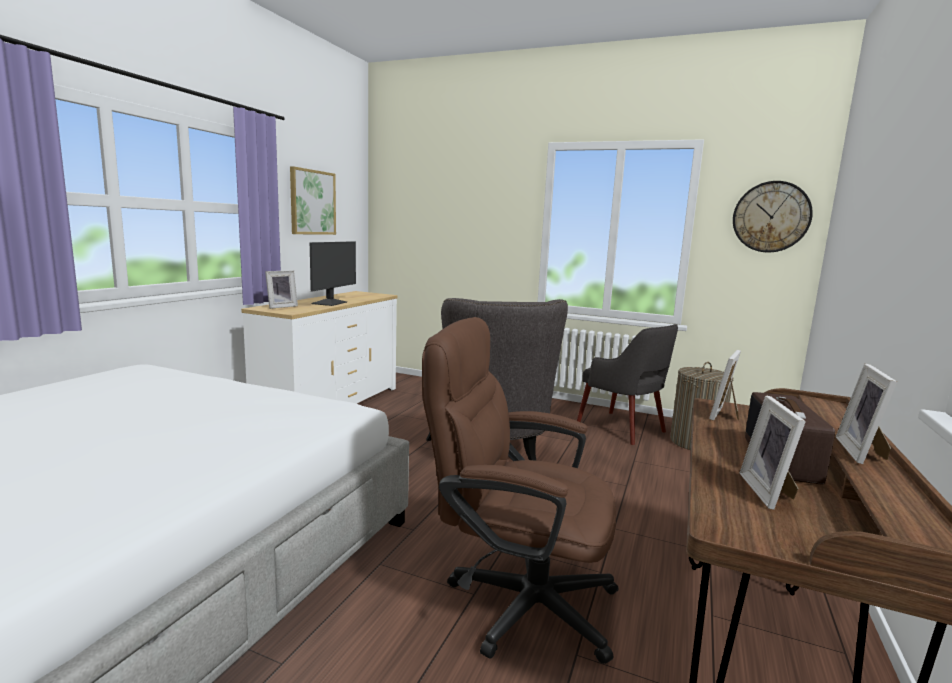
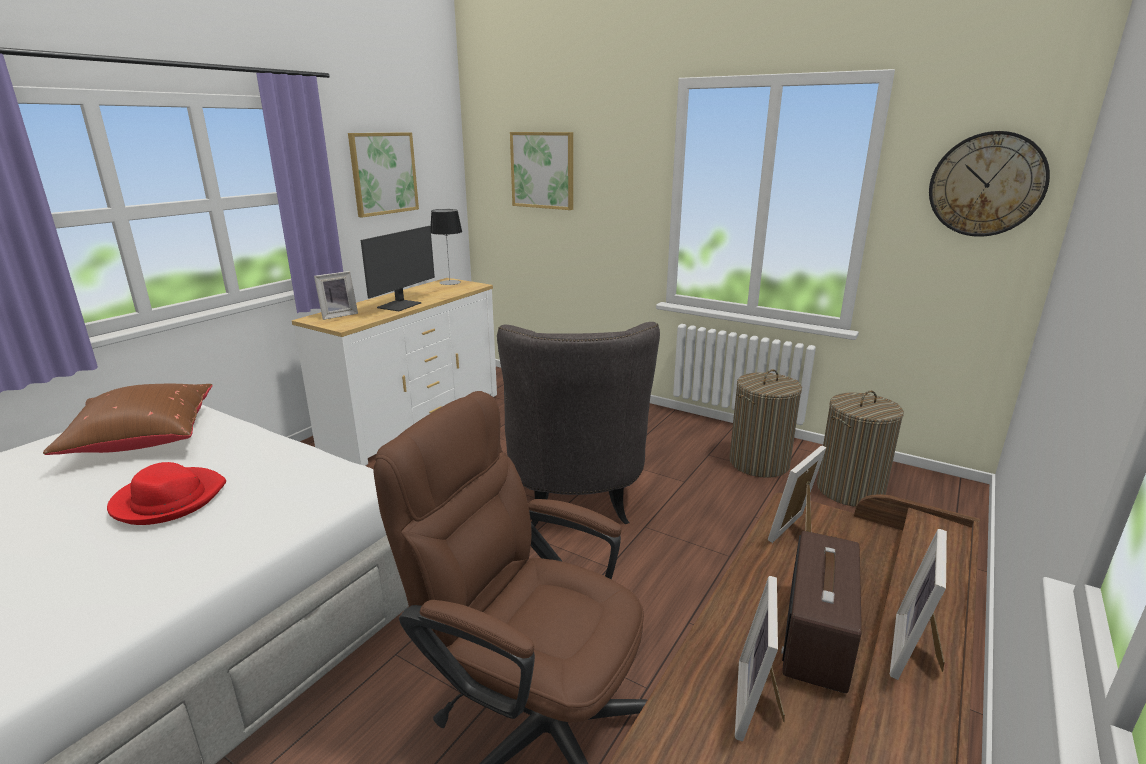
camera: 10 degrees right, 10 degrees up
(132, 388) = (143, 440): none -> brown pillow
(187, 419) = (168, 499): none -> red hat
(361, 293) = (450, 282): none -> table lamp
(436, 209) = (542, 170): none -> picture
(622, 428) = (759, 463): grey armchair -> laundry basket

